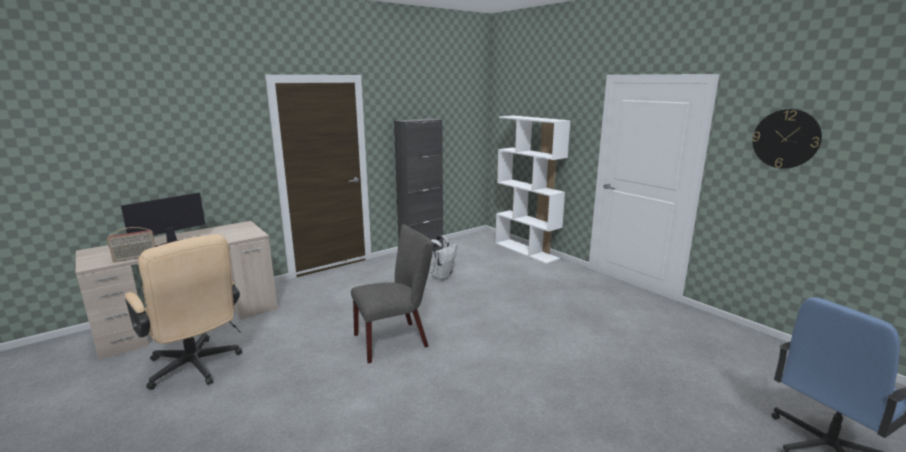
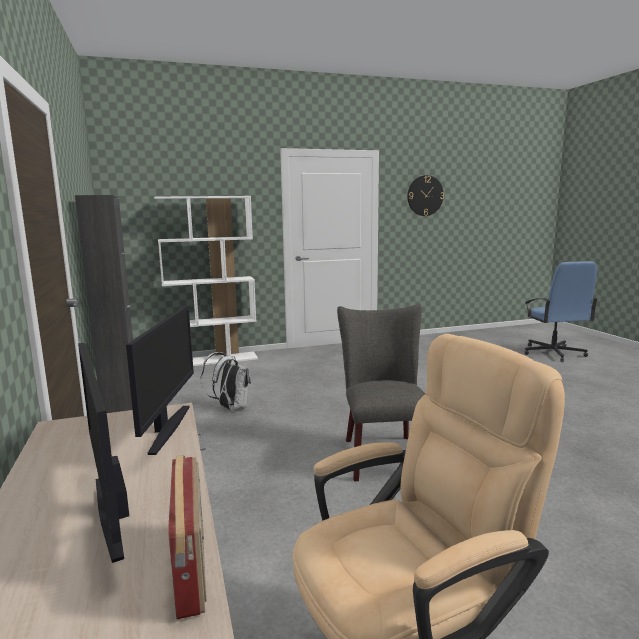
camera: 70 degrees left, 5 degrees down
(238, 237) = (167, 428): none -> monitor

